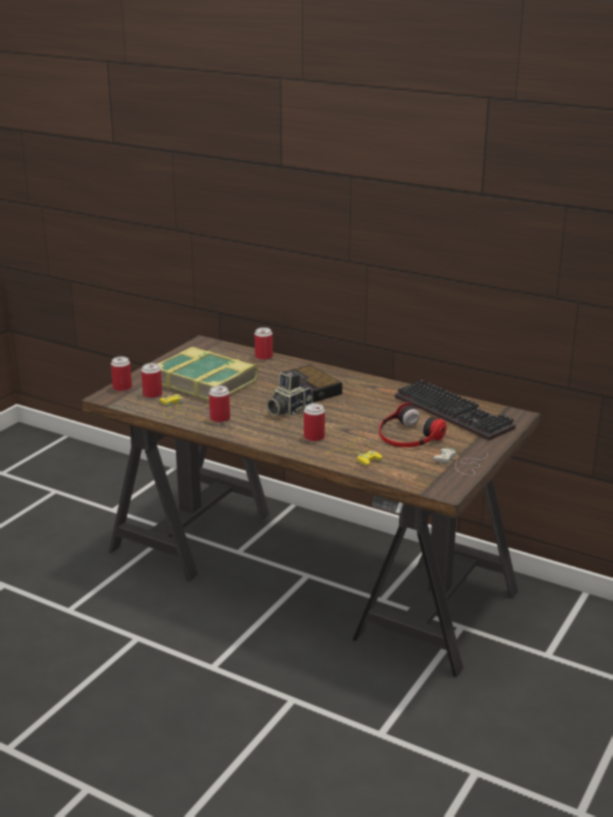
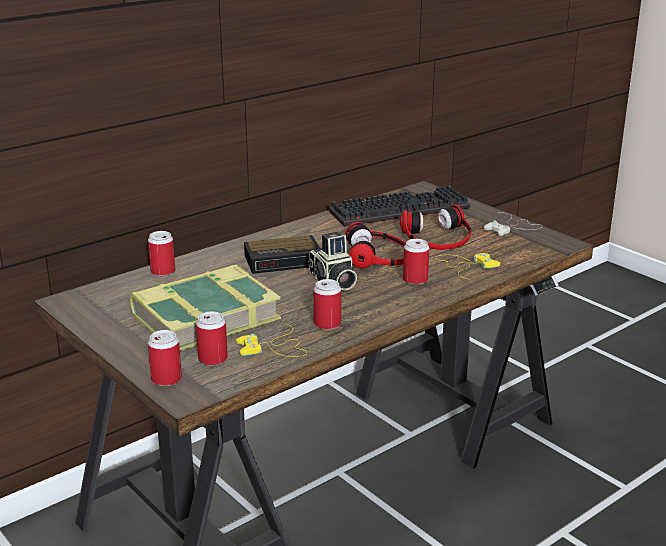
camera: 70 degrees left, 0 degrees up
(349, 418) = (379, 255): none -> headphones

